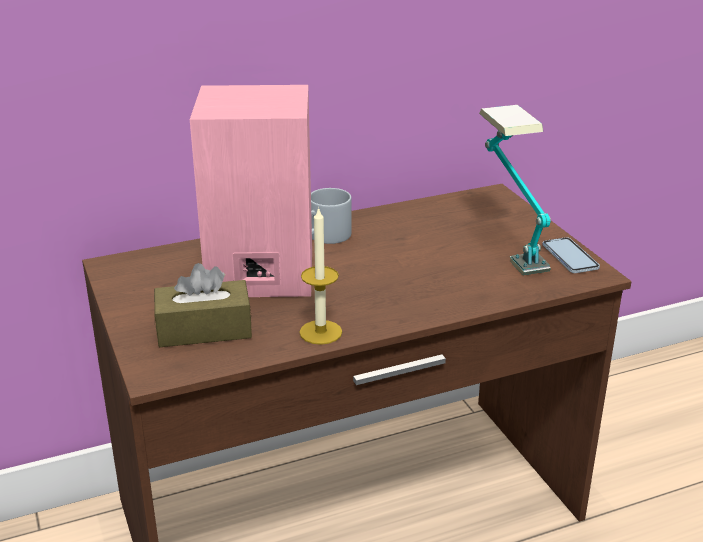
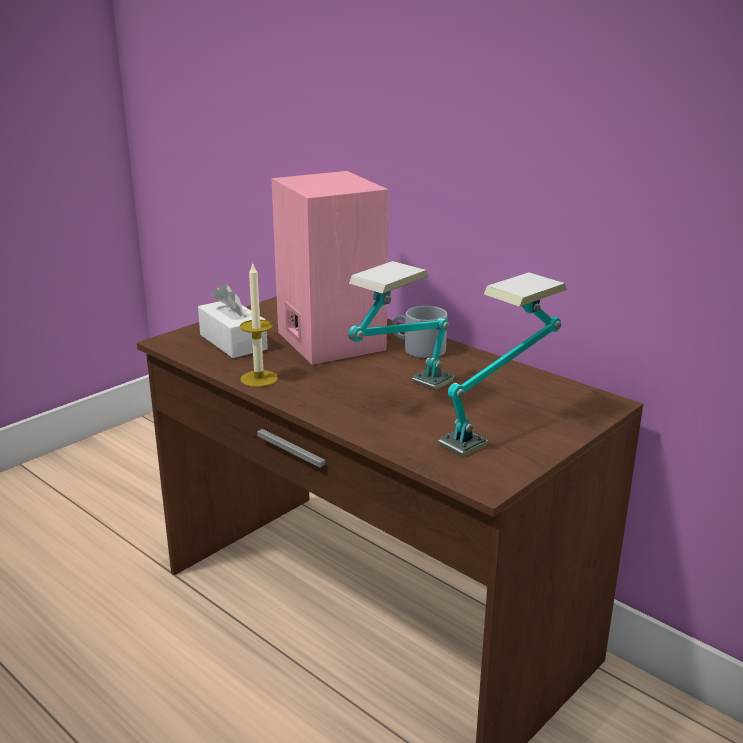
camera: 65 degrees right, 5 degrees down
(204, 330) = (233, 342): brown tissue box -> white tissue box
(423, 269) = (401, 397): none -> table lamp
(570, 257) = (509, 464): phone -> none

